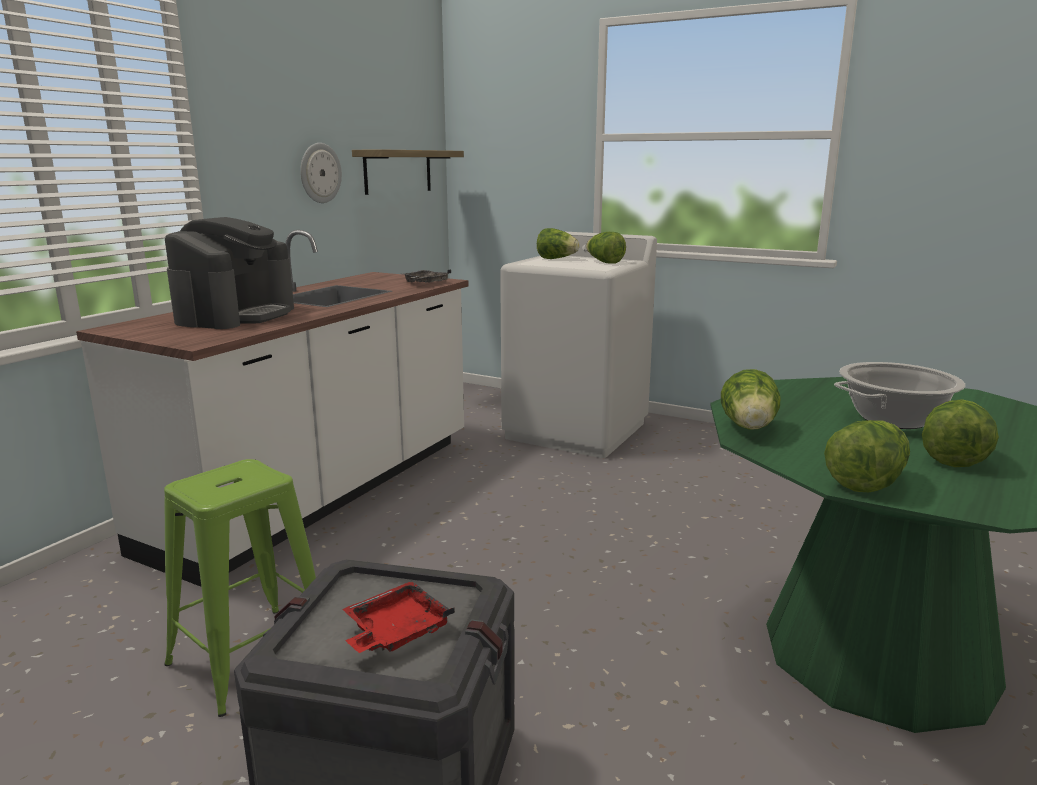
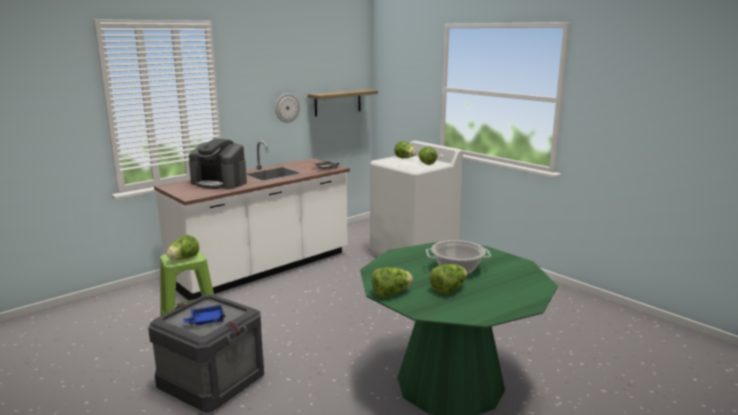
camera: 20 degrees right, 0 degrees up
(236, 315) = (220, 183): coffee machine -> coffee machine turned 75 degrees clockwise
(395, 631) = (206, 320): red tray -> blue tray
(749, 429) = (383, 264): lettuce -> lettuce (184, 259)

